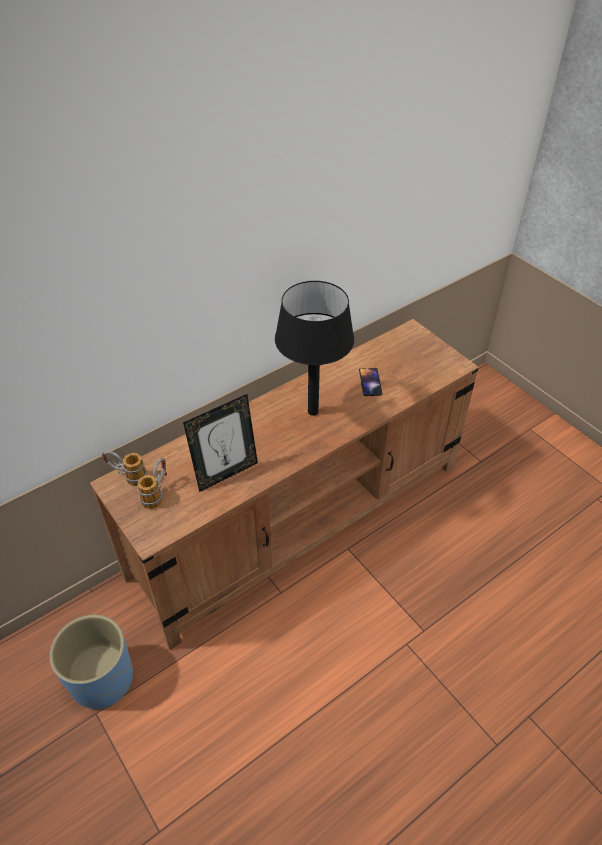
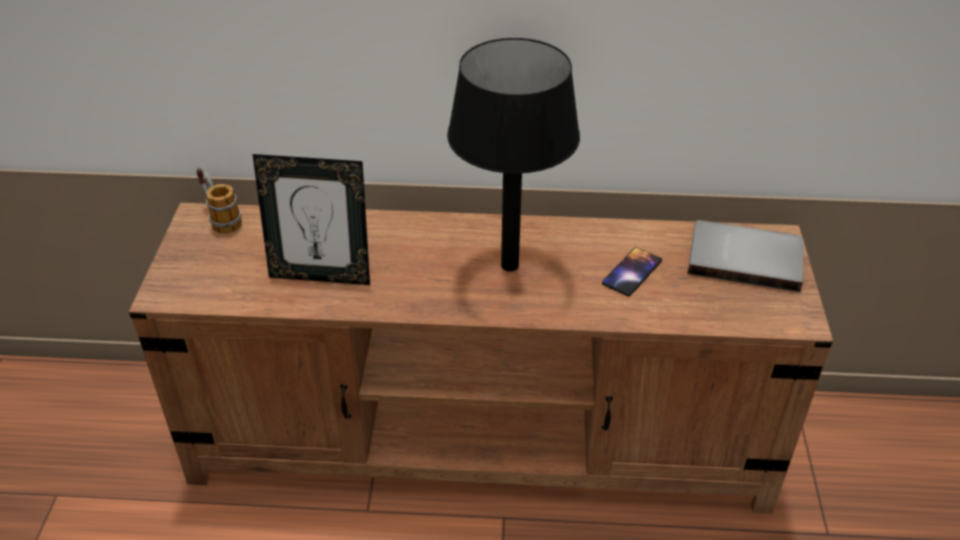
camera: 40 degrees right, 5 degrees down
(102, 678) = (98, 464): blue planter -> none
(157, 493) = (226, 252): mug -> none
(408, 347) = (745, 257): none -> grey book

